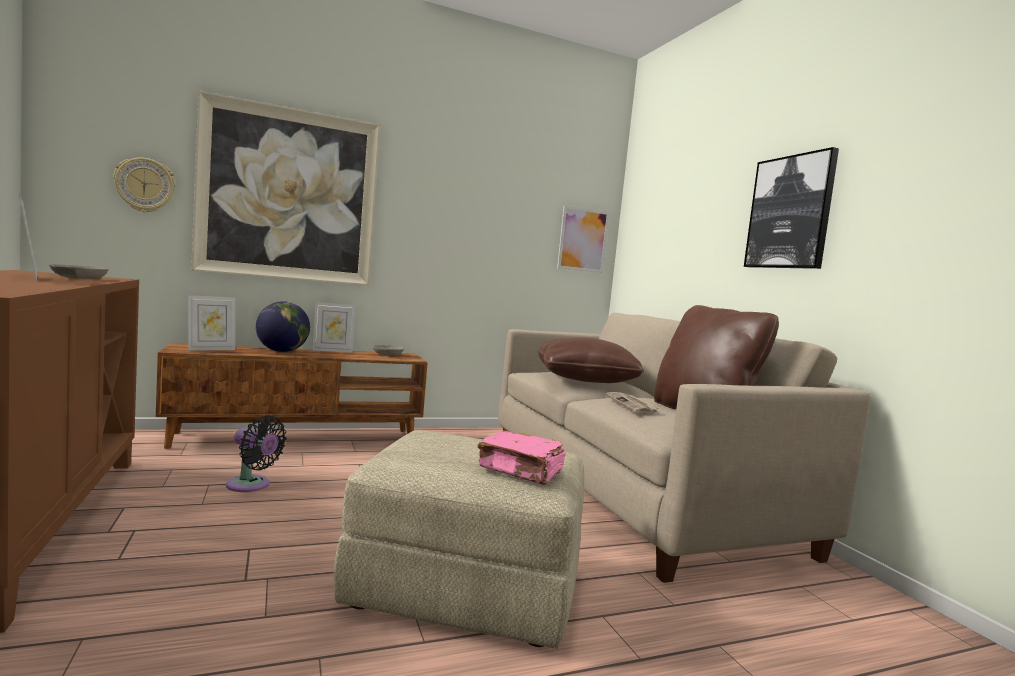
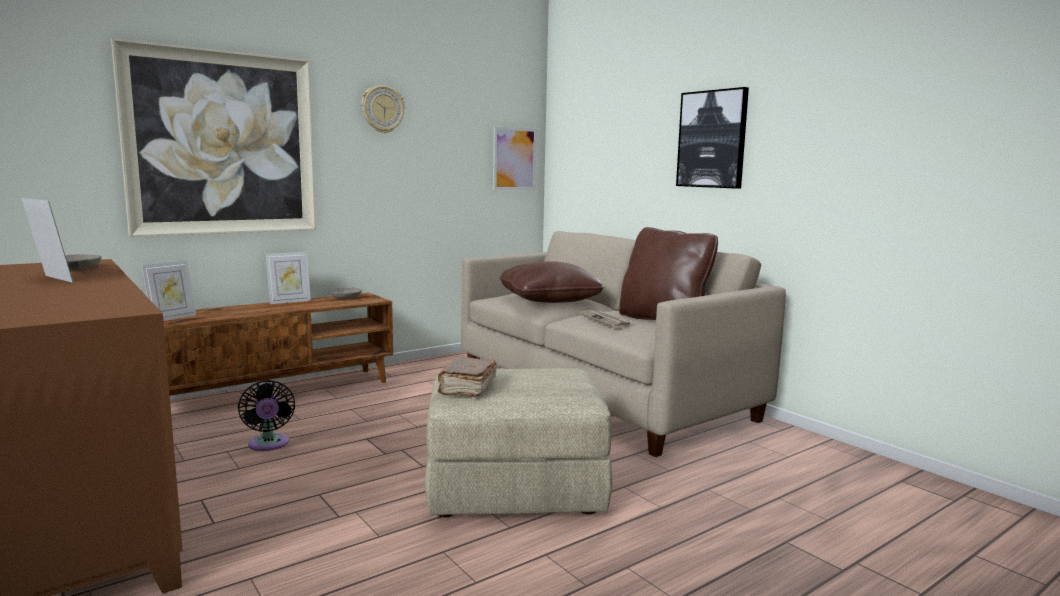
camera: 15 degrees left, 5 degrees up
(145, 185) = (64, 148): wall clock -> wall clock (382, 109)
(251, 485) = (268, 445): black fan -> black fan turned 60 degrees clockwise
(281, 351) = (243, 310): globe -> none
(412, 452) = (467, 388): none -> brown book
(521, 471) = (559, 389): pink book -> none

